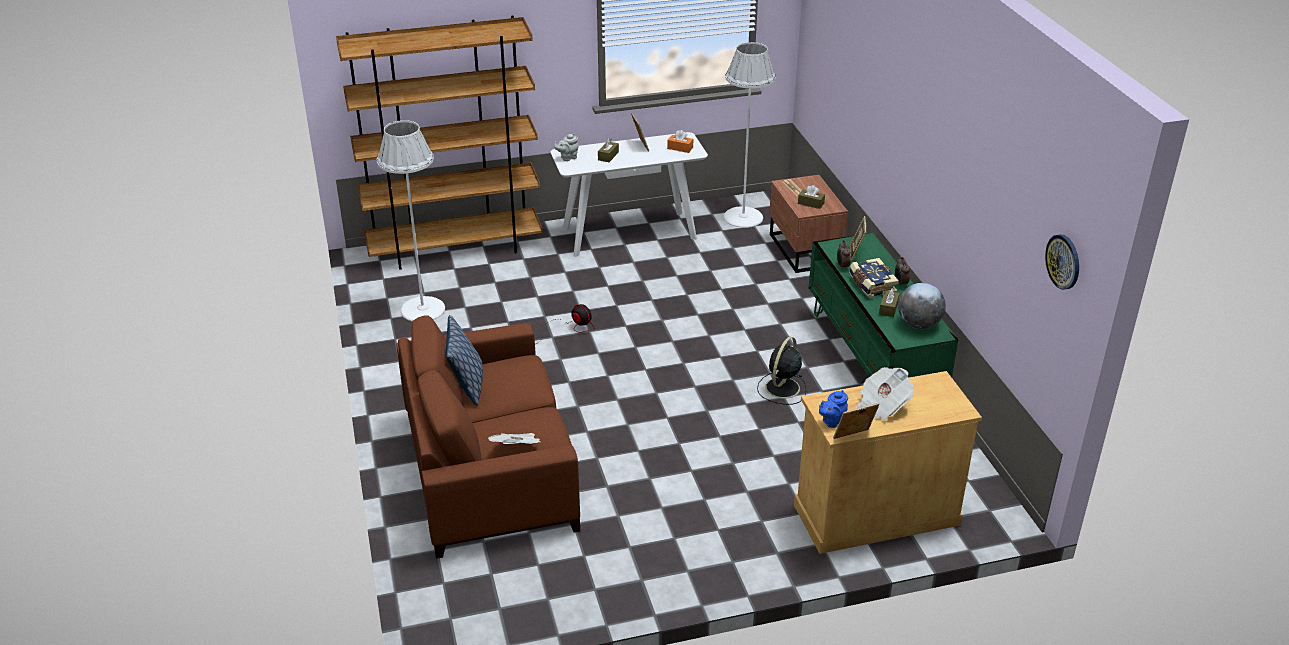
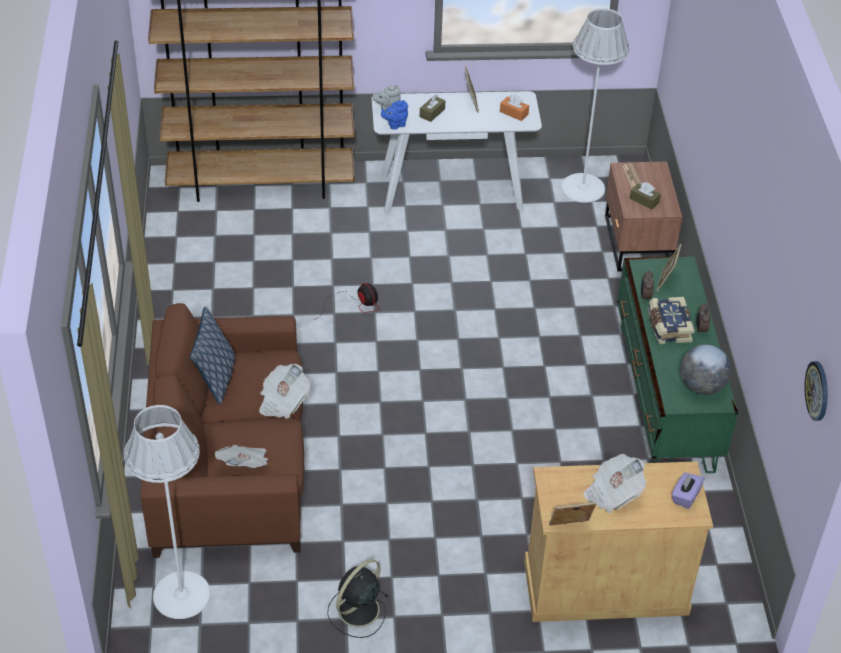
camera: 10 degrees right, 10 degrees up
(422, 309) = (209, 257): white floor lamp -> white floor lamp (181, 594)
(537, 394) = (283, 401): none -> newspaper
(781, 389) = (556, 418): black fan -> black fan (357, 611)
(831, 421) = (554, 504): blue teapot -> blue teapot (395, 125)
(888, 308) = (676, 360): brown tissue box -> none
(947, 398) = (685, 496): none -> purple tissue box

